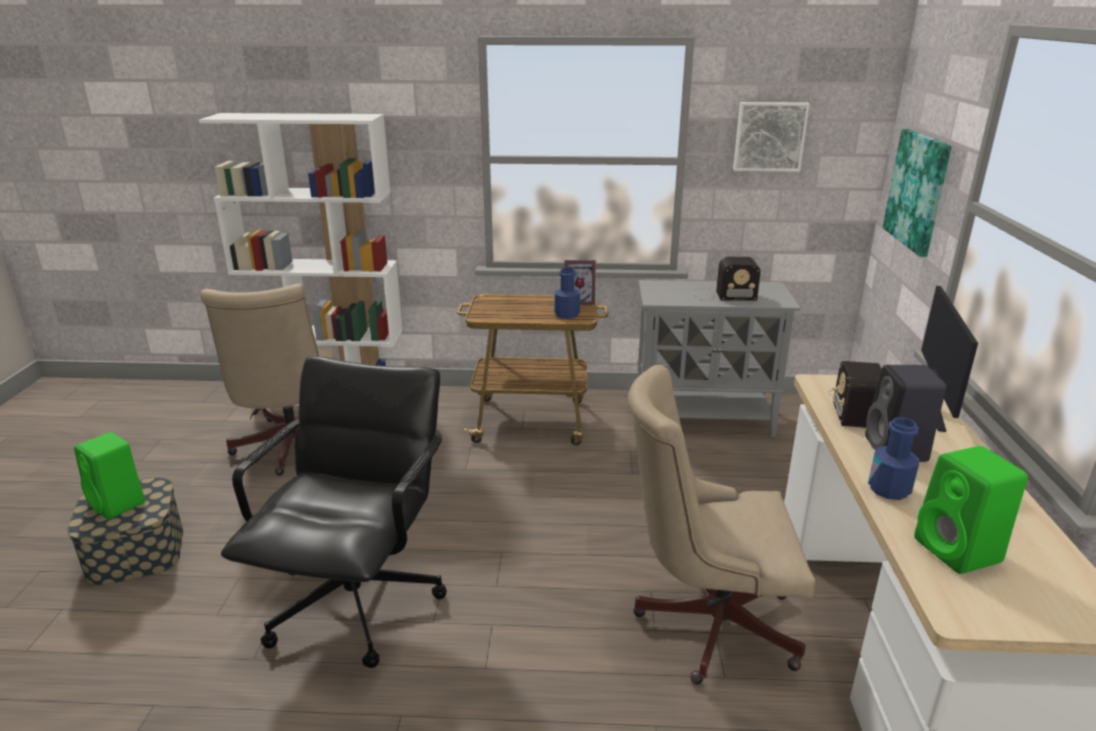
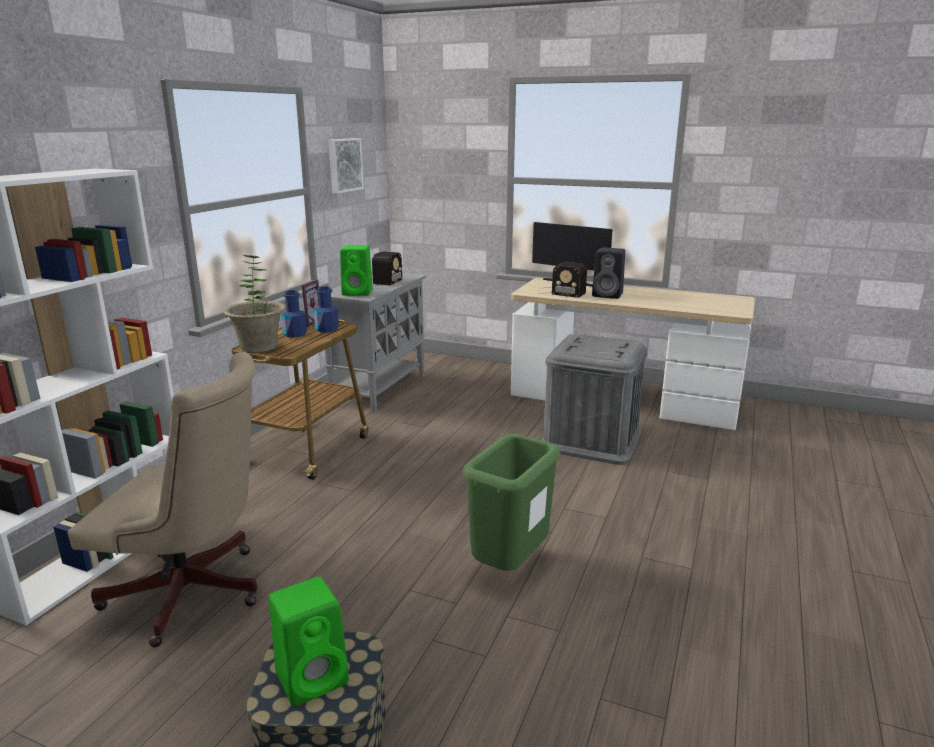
camera: 70 degrees left, 5 degrees down
(357, 601) = (509, 566): black office chair -> green trash can
(489, 302) = (259, 346): none -> potted plant
(706, 621) = (591, 439): beige office chair -> grey storage box
(889, 489) = (643, 303): blue bottle -> blue bottle (295, 334)
(918, 190) = (443, 185): picture -> none
(959, 552) = (696, 304): green speaker -> green speaker (358, 292)

